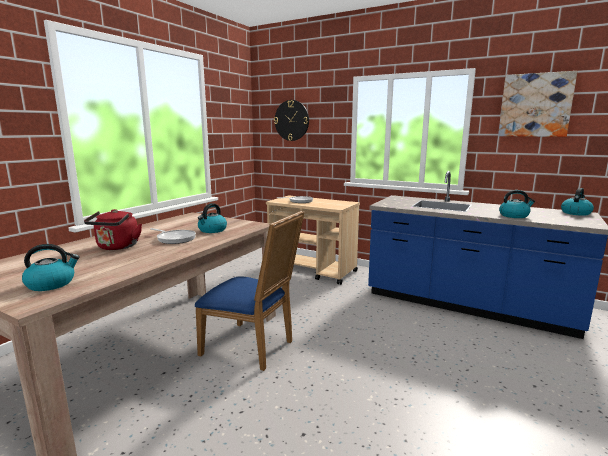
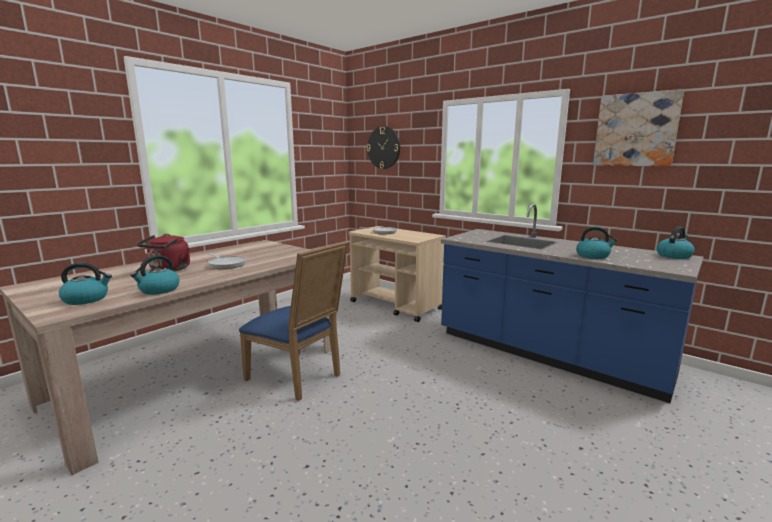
camera: 10 degrees right, 0 degrees up
(212, 230) = (268, 258): kettle -> kettle (159, 290)

